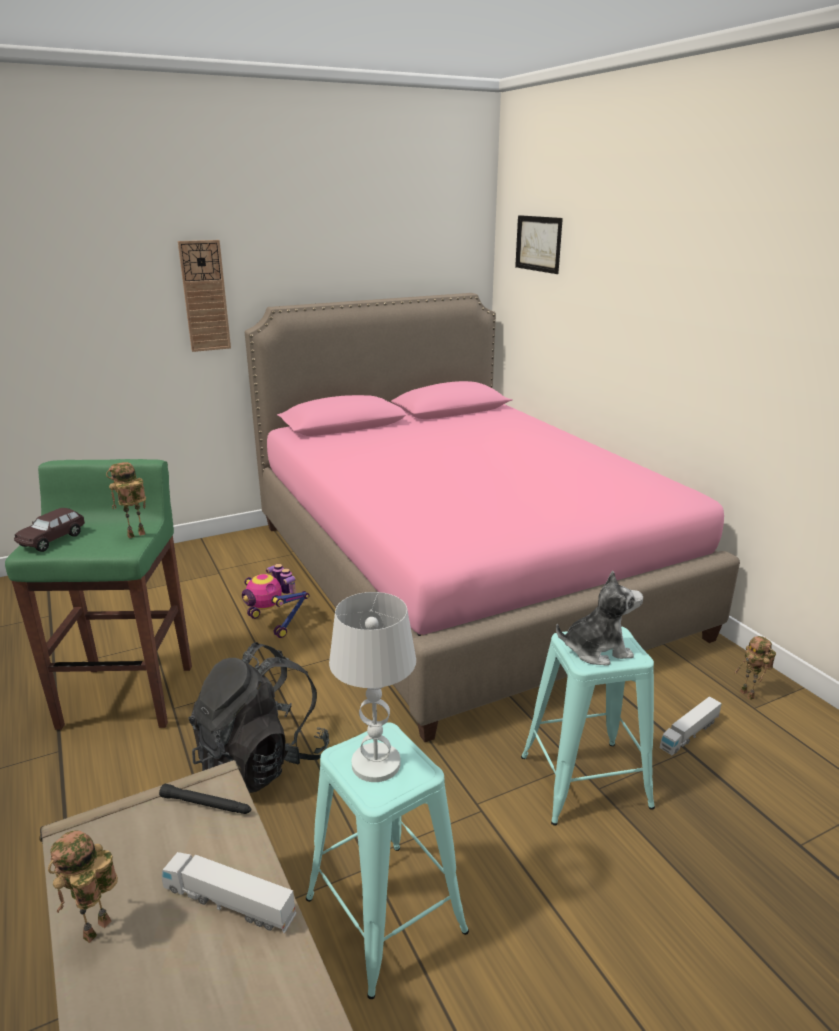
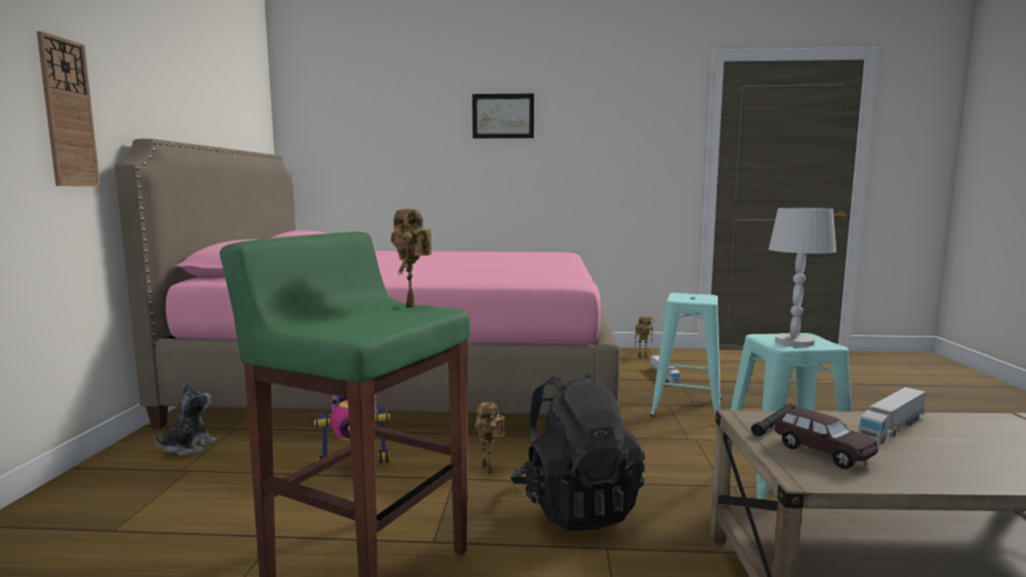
camera: 60 degrees left, 15 degrees down
(52, 540) = (348, 325): brown toy car -> brown toy car (823, 452)
(98, 933) = (933, 474): toy robot -> toy robot (489, 470)
(538, 243) = (341, 110): picture -> picture (503, 116)
(596, 650) = (694, 298): plush toy -> plush toy (187, 447)

